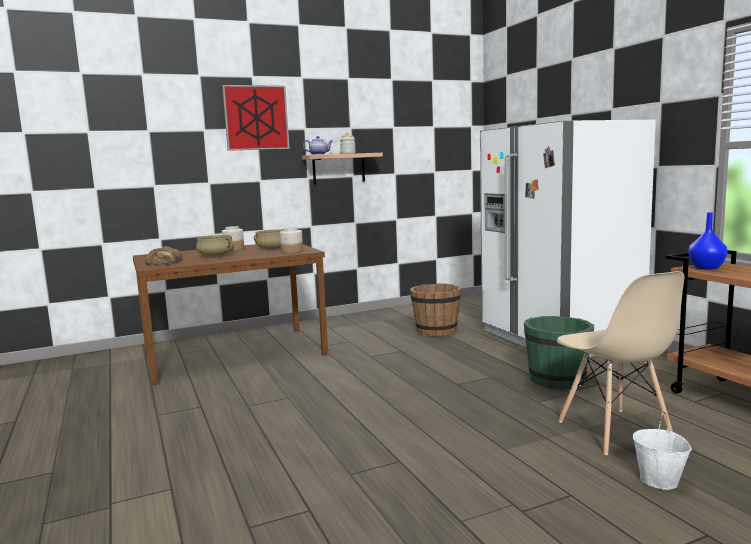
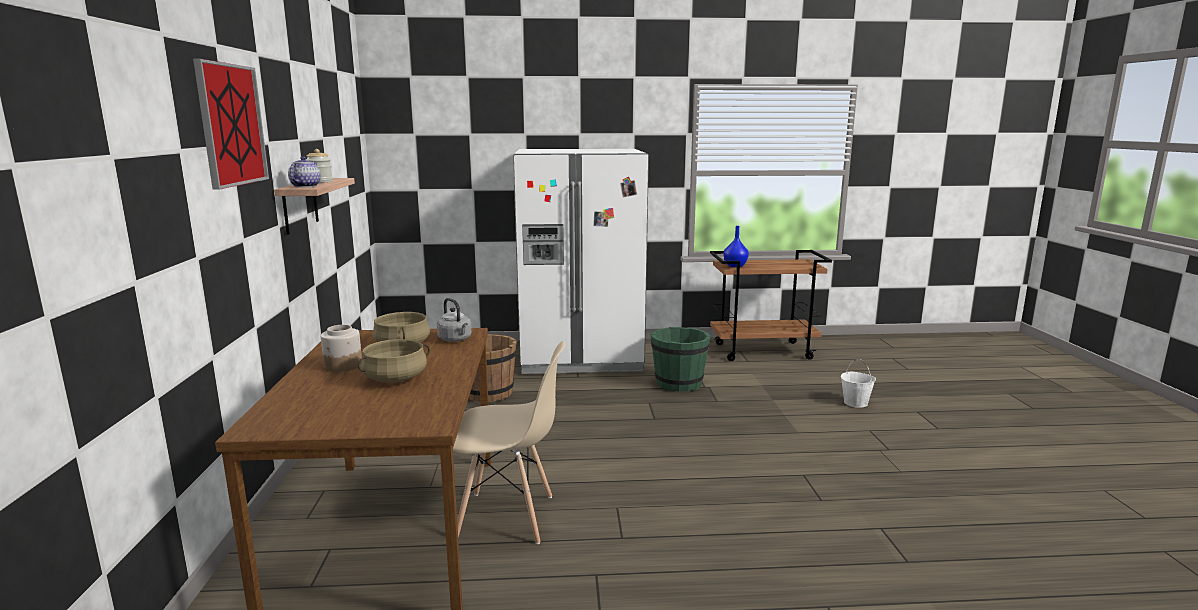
camera: 70 degrees left, 5 degrees up
(165, 262) = (398, 413): bread -> none
(292, 252) = (456, 339): jar -> grey kettle
(614, 431) = (783, 394): beige chair -> beige chair (507, 517)

